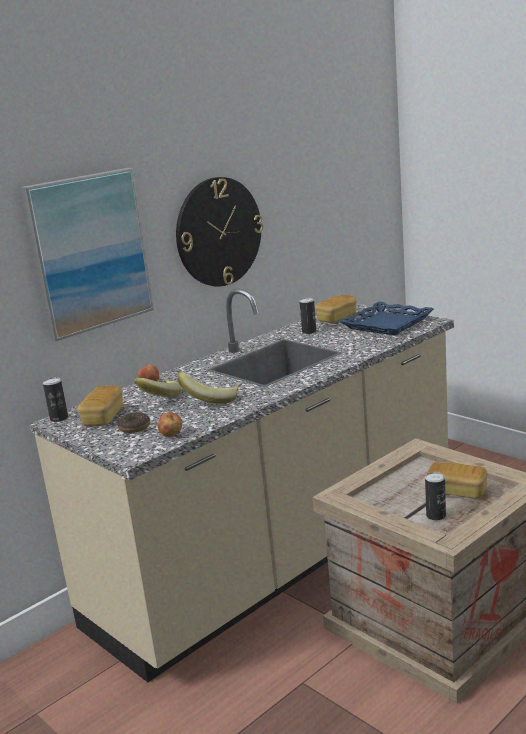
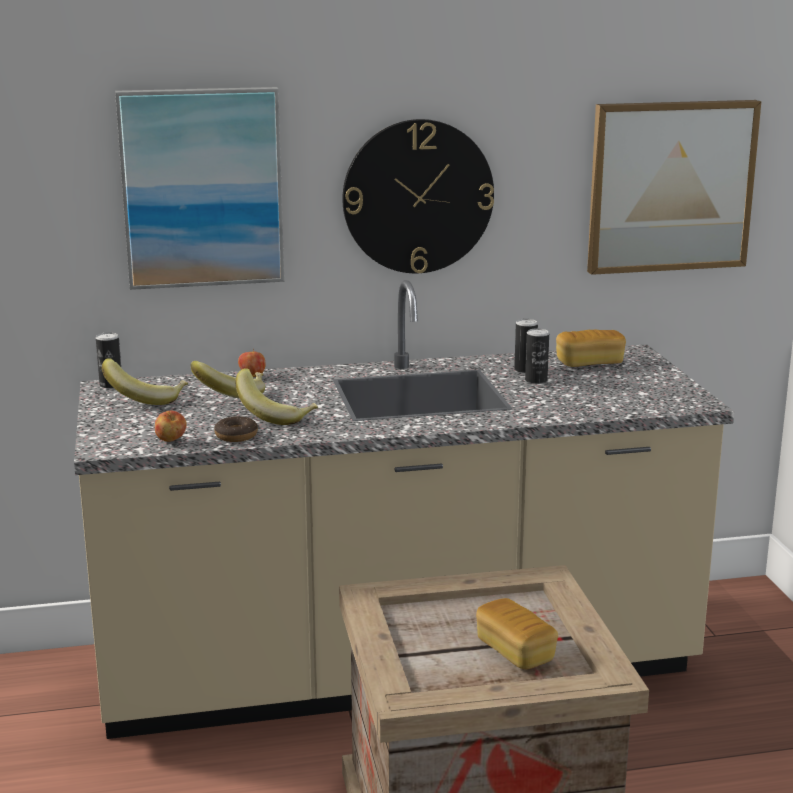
camera: 30 degrees right, 0 degrees up
(103, 418) = (147, 399): bread -> banana
(134, 427) = (154, 419): donut -> donut (236, 436)
(343, 199) = (670, 186): none -> picture
(387, 324) = (636, 390): blue tray -> none
(436, 515) = (444, 667): can -> can (536, 380)

